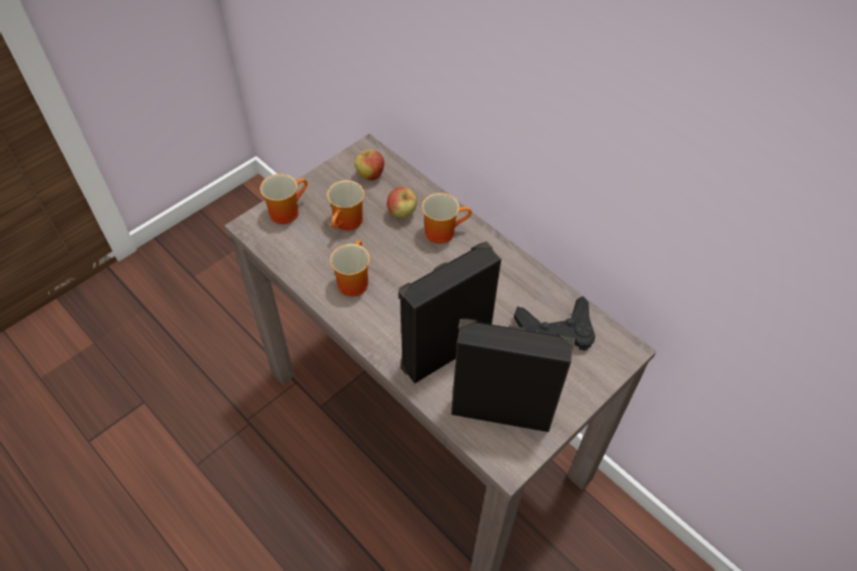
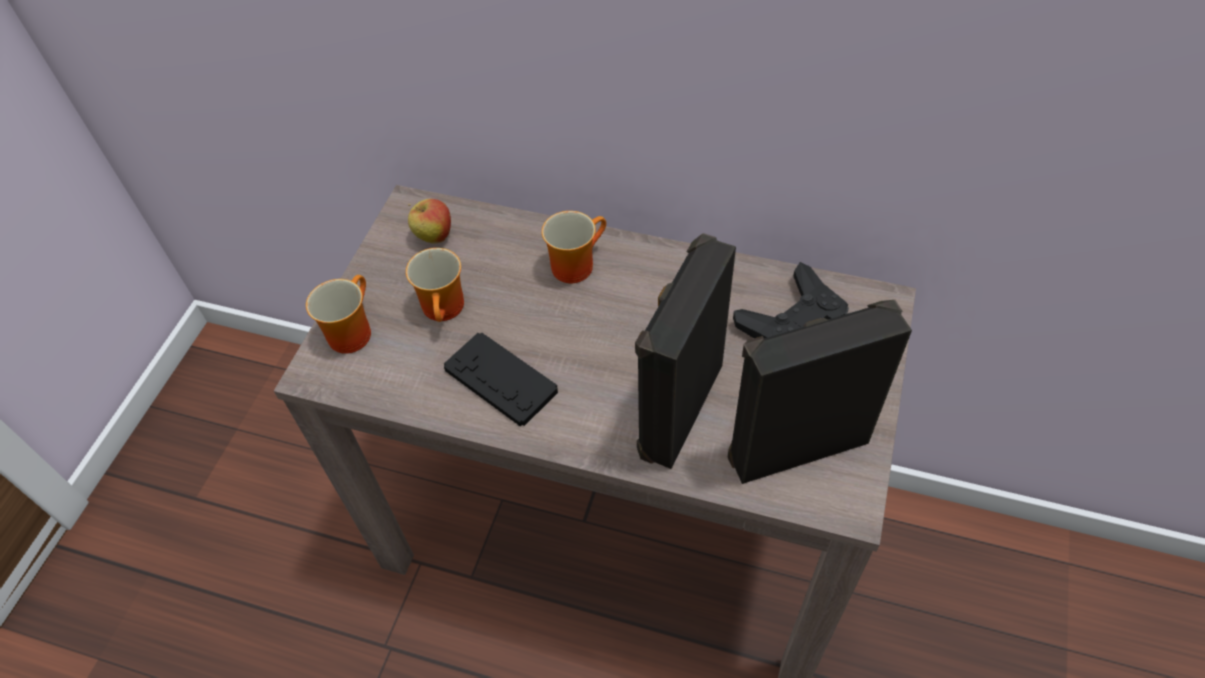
camera: 25 degrees left, 0 degrees up
(351, 280) = (500, 380): mug -> black game controller
(402, 214) = (508, 266): apple -> none

